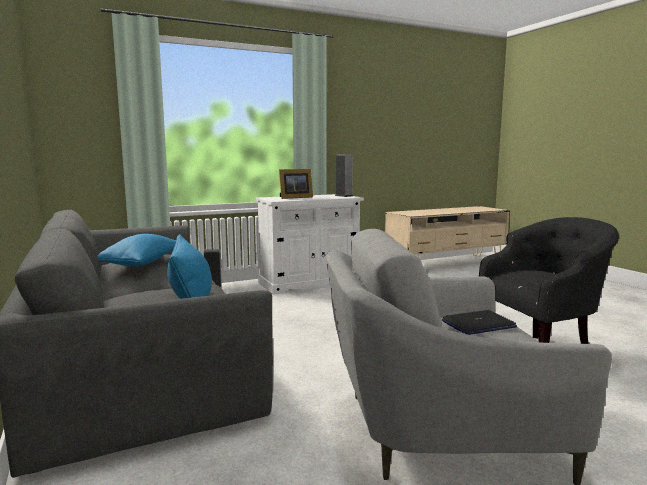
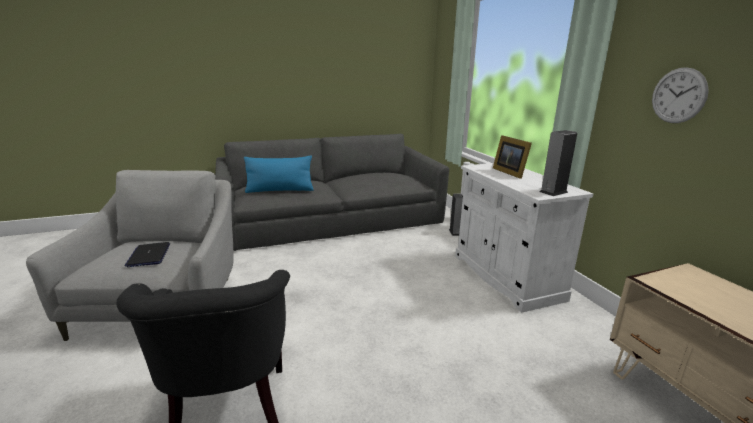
camera: 95 degrees right, 10 degrees up
(142, 263) = (374, 176): blue pillow -> none
(358, 130) = (678, 95): none -> wall clock

